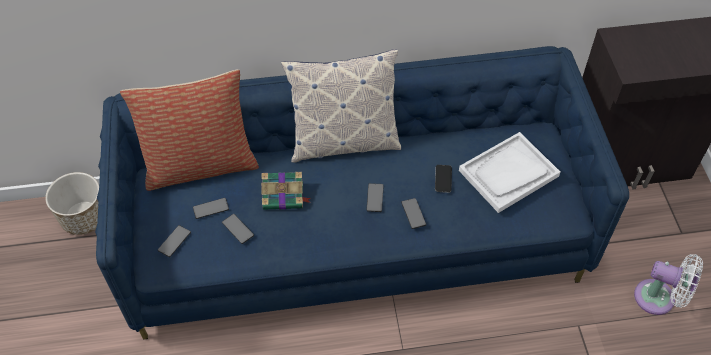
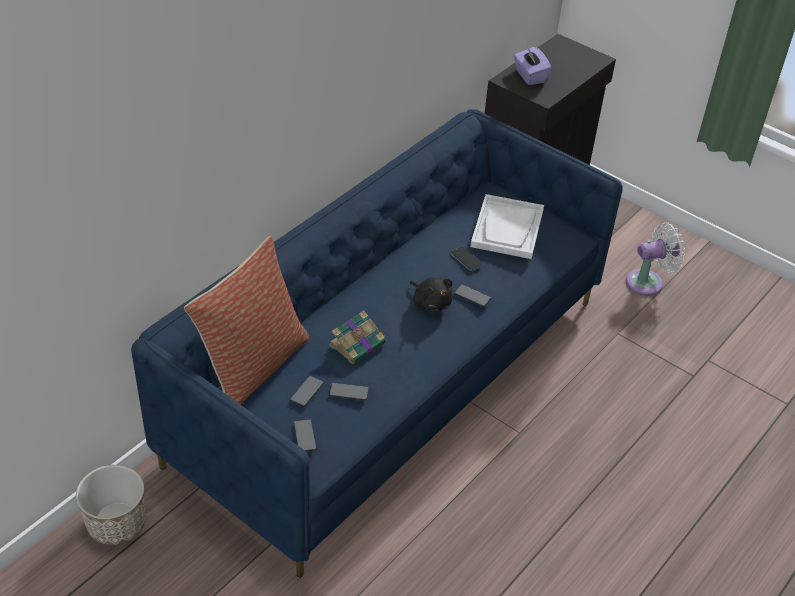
camera: 45 degrees left, 10 degrees down
(344, 142) = (357, 277): pillow -> none
(375, 198) = (431, 303): phone -> black plush toy
(642, 43) = (529, 76): none -> purple tissue box

